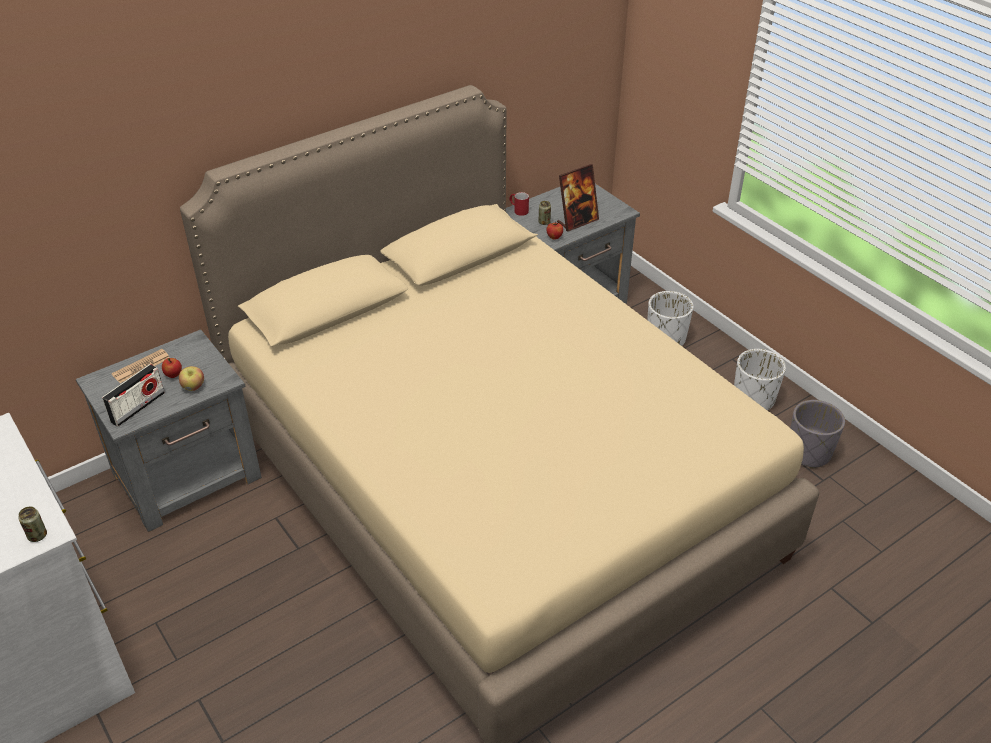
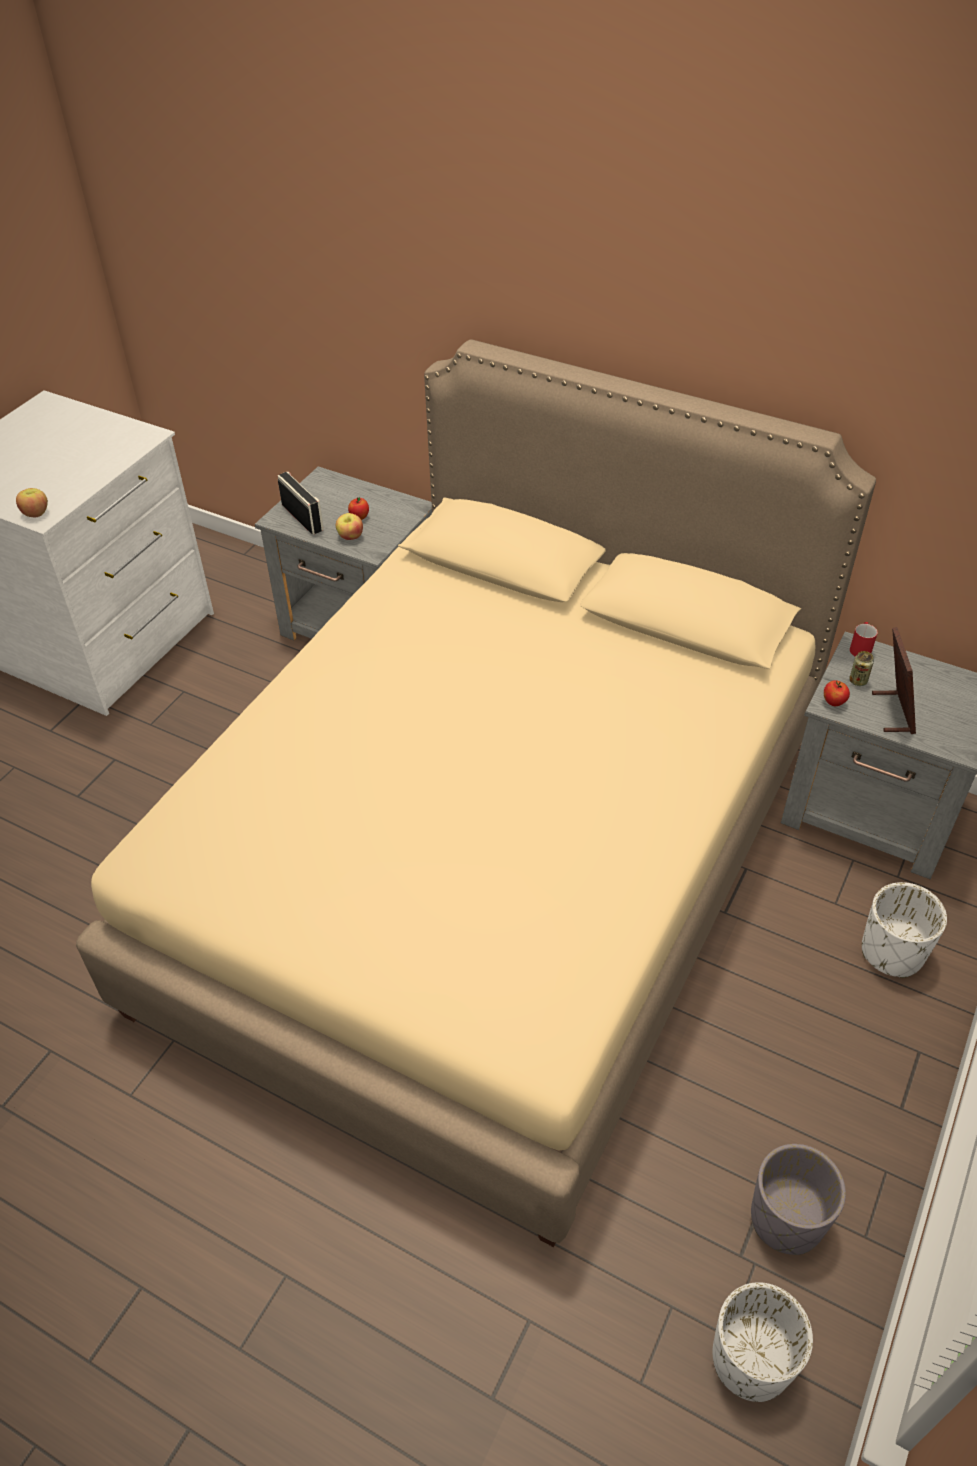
camera: 65 degrees right, 5 degrees up
(37, 535) = (36, 513): can -> apple
(138, 407) = (302, 517): radio -> radio turned 135 degrees counterclockwise
(141, 366) = (358, 493): newspaper -> none
(577, 221) = (892, 712): picture frame -> picture frame turned 120 degrees counterclockwise
(754, 399) = (849, 1107): white planter -> white planter (751, 1360)

